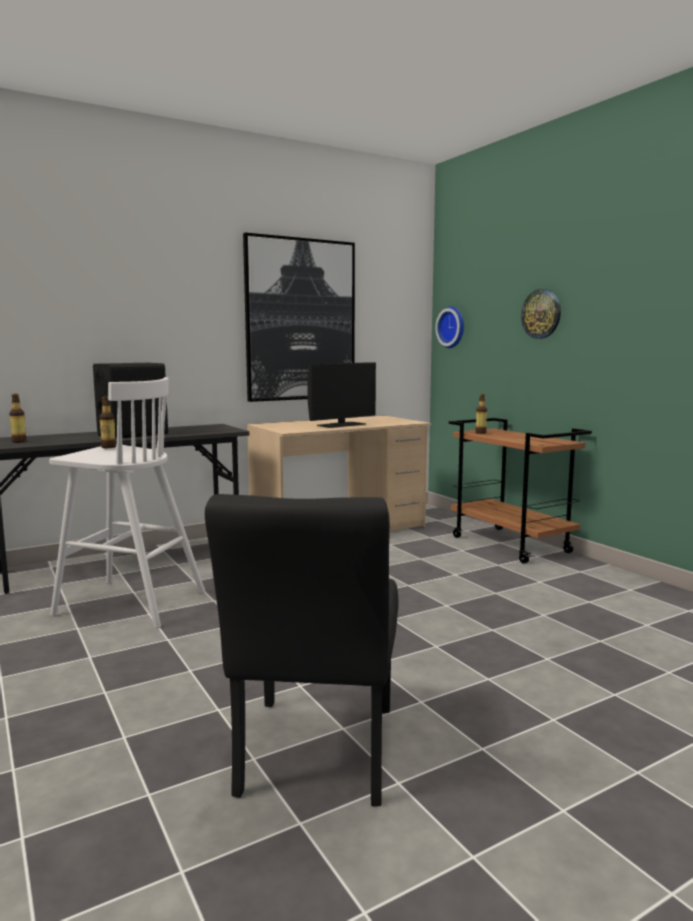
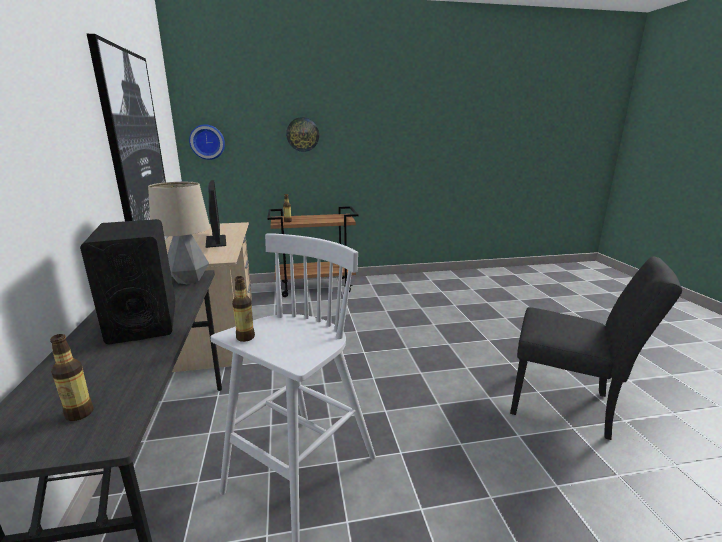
camera: 70 degrees left, 10 degrees up
(218, 430) = (188, 280): none -> table lamp

